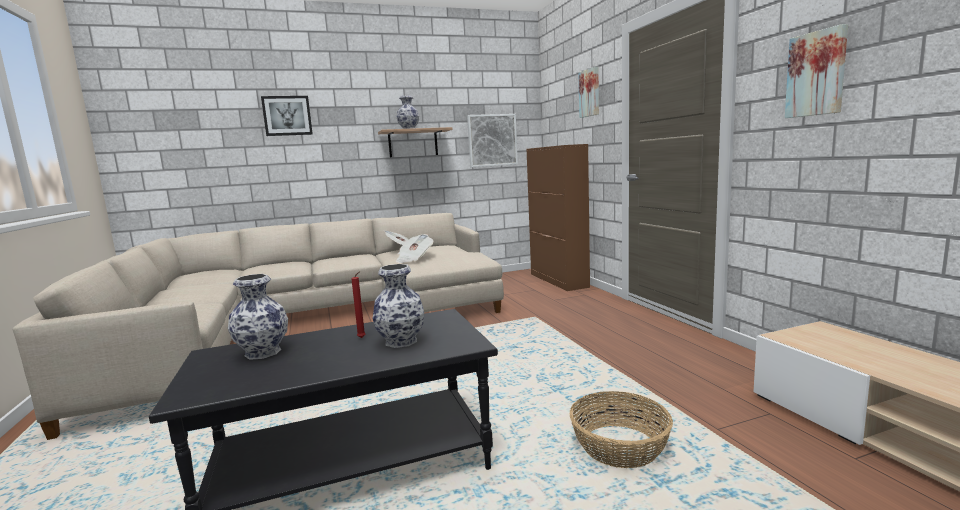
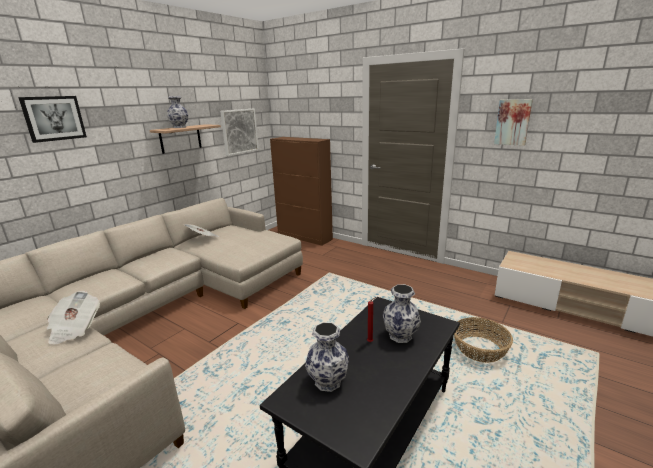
camera: 35 degrees left, 10 degrees up
(414, 259) = (230, 248): newspaper -> newspaper (74, 328)
(590, 93) = (329, 101): picture -> none

